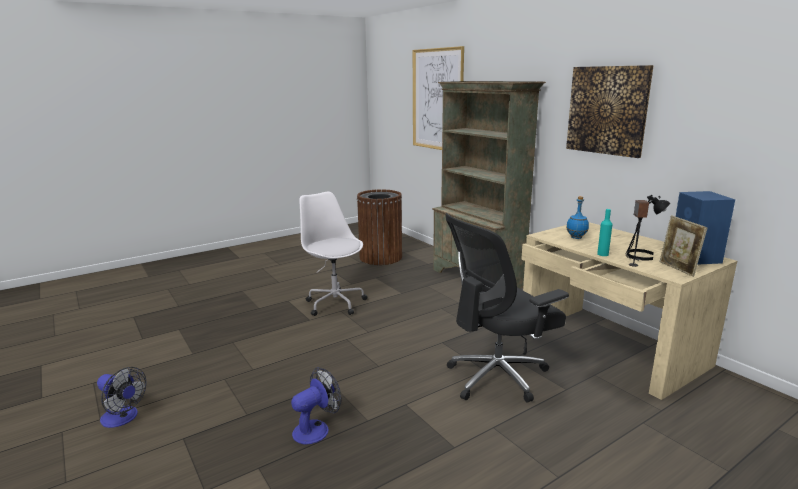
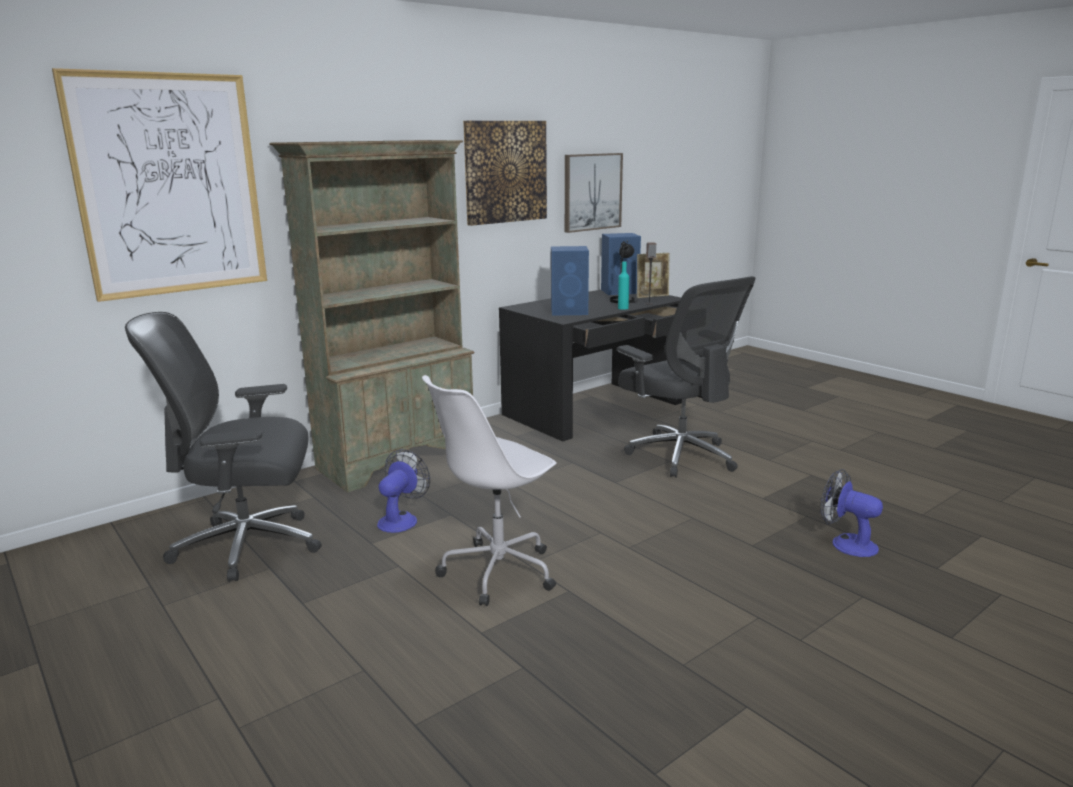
camera: 95 degrees left, 0 degrees up
(123, 418) = (976, 718): fan -> fan (401, 519)
(381, 257) = (250, 546): brown trash can -> office chair
(576, 238) = (570, 311): blue bottle -> blue speaker
(605, 349) = (602, 410): beige desk -> black desk
(710, 143) = (592, 192): none -> picture

